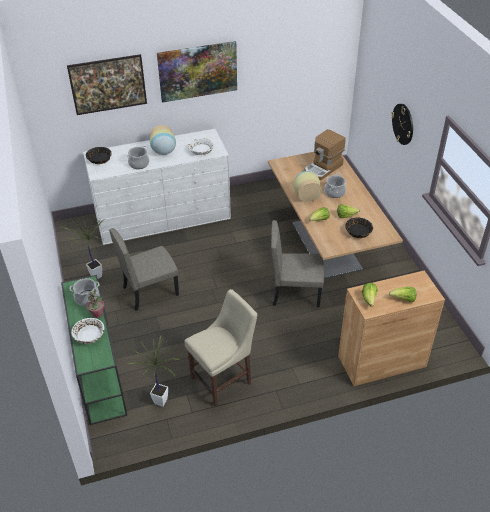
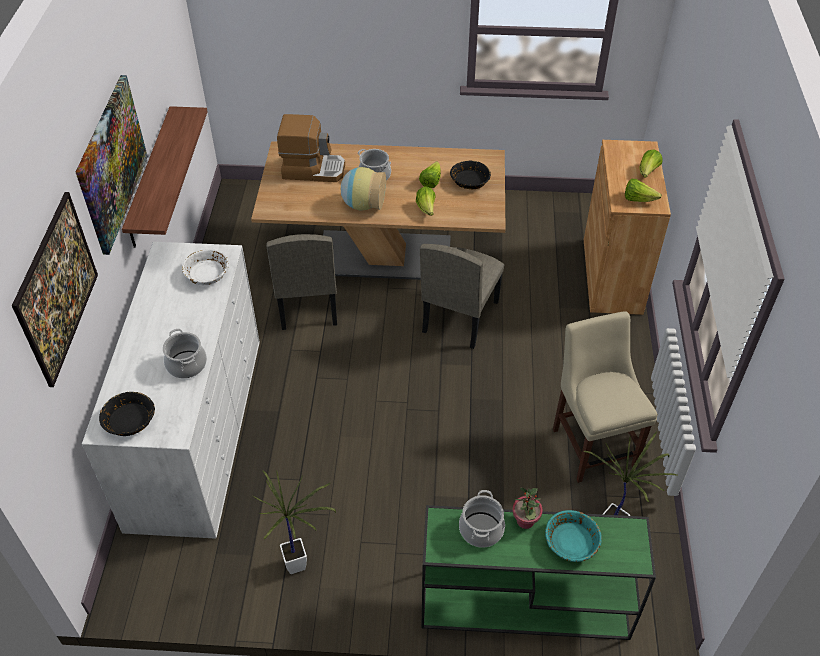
camera: 70 degrees left, 5 degrees up
(89, 335) = (571, 542): white bowl -> turquoise bowl
(150, 290) = (372, 491): beige chair -> beige chair (307, 302)
(163, 152) = (174, 323): vase -> none
(240, 103) = (150, 177): none -> shelf
(323, 168) = (313, 169): coffee machine -> coffee machine turned 60 degrees counterclockwise
(403, 124) = (366, 34): wall clock -> none

